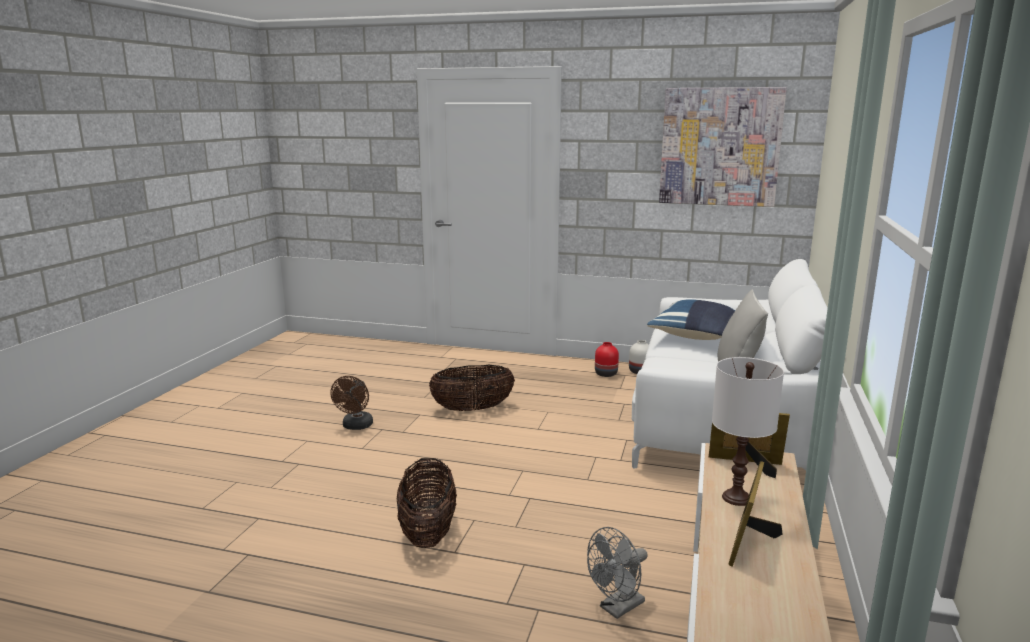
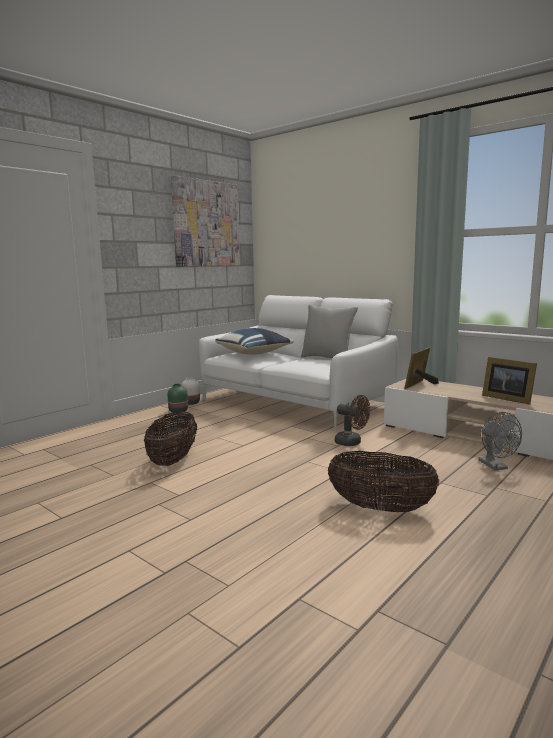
camera: 65 degrees left, 5 degrees down
(356, 426) = (132, 517): brown fan -> brown fan (352, 443)
(606, 374) = (179, 411): red vase -> green vase
(736, 498) = (457, 392): white table lamp -> none

